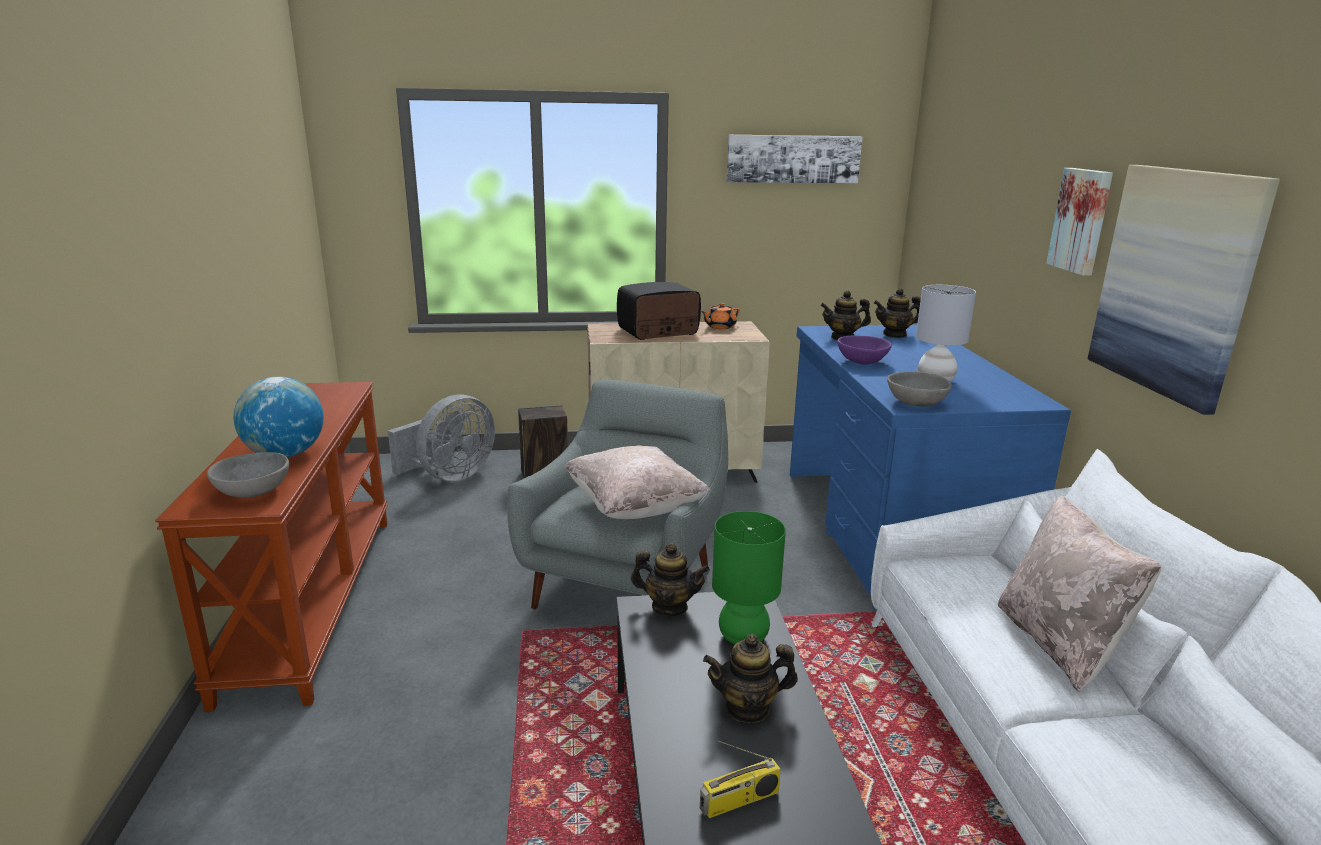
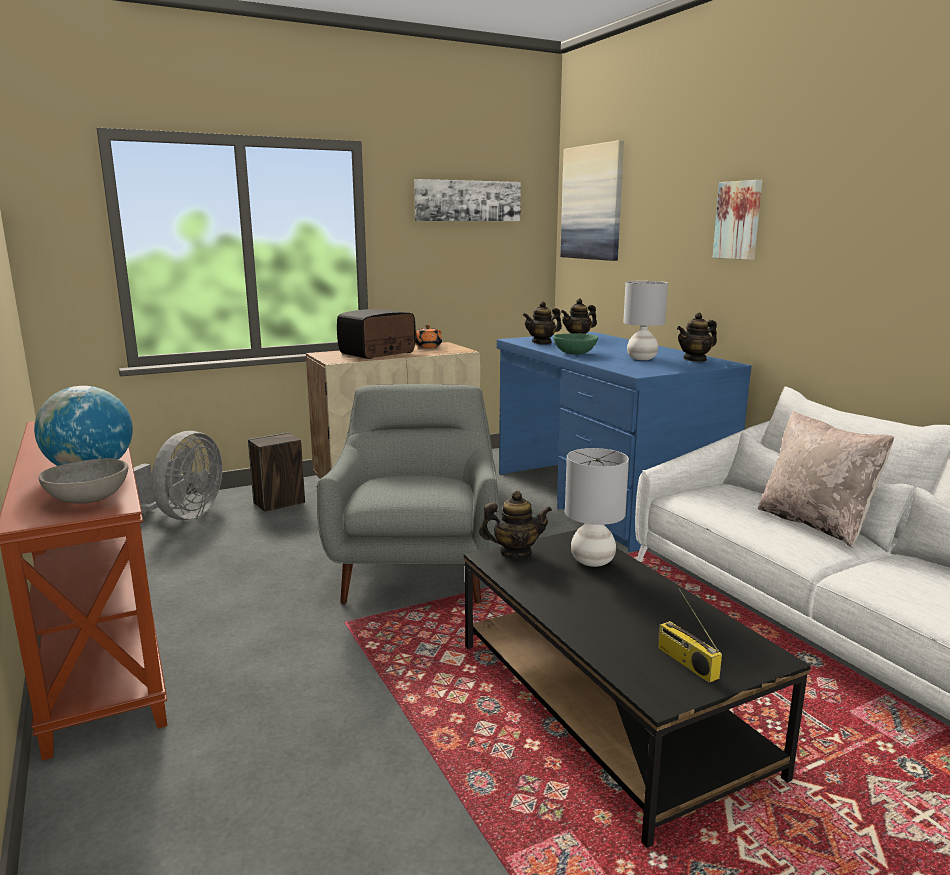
camera: 20 degrees left, 5 degrees down
(634, 508) = (433, 488): beige pillow -> none
(739, 801) = (685, 662): radio -> radio turned 105 degrees clockwise
(742, 637) = (591, 561): green table lamp -> grey table lamp
(748, 708) = (637, 604): teapot -> teapot (695, 359)
(862, 362) = (575, 353): purple bowl -> green bowl
(916, 403) = (645, 371): grey bowl -> none
(1175, 282) = (831, 249): picture -> picture (592, 203)

